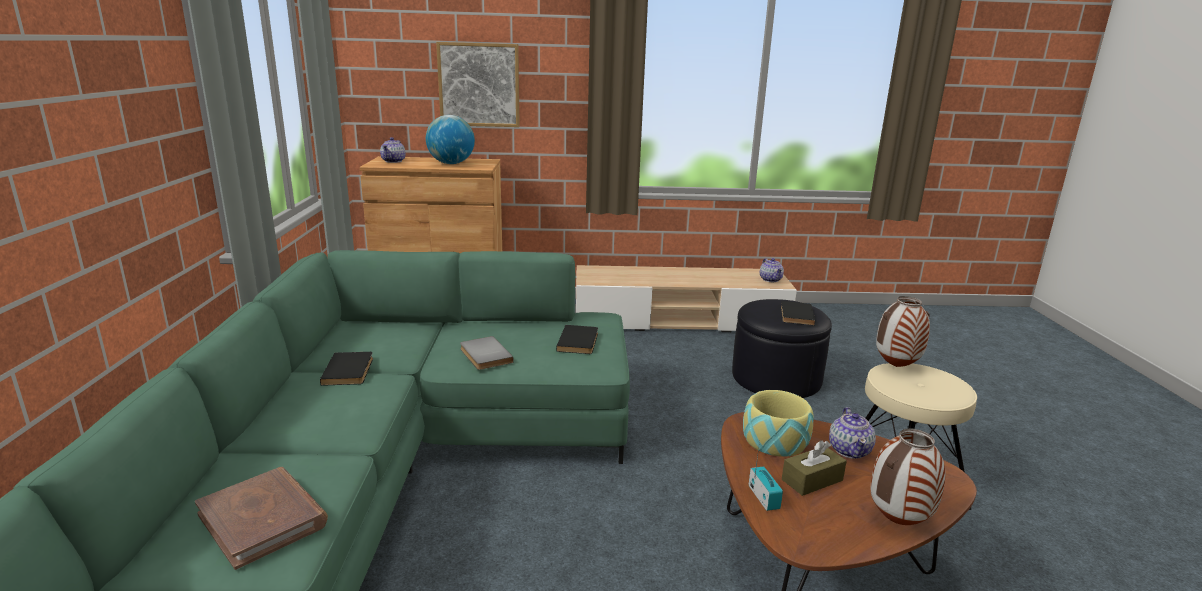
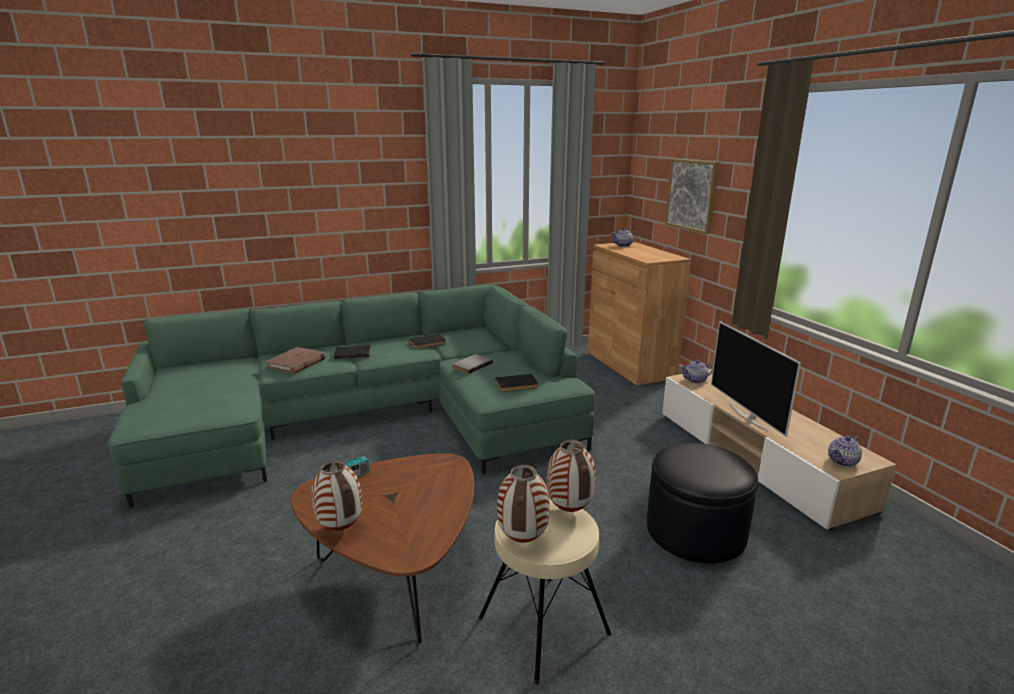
camera: 70 degrees right, 0 degrees up
(451, 164) = (644, 254): globe -> none
(685, 283) = (748, 417): none -> television
(774, 439) = (430, 474): bowl -> none
(795, 315) = (699, 468): black book -> black book (352, 353)
(812, 480) = (381, 492): brown tissue box -> none
(849, 450) = (431, 507): teapot -> teapot (696, 380)
(947, 396) = (522, 539): none -> vase

